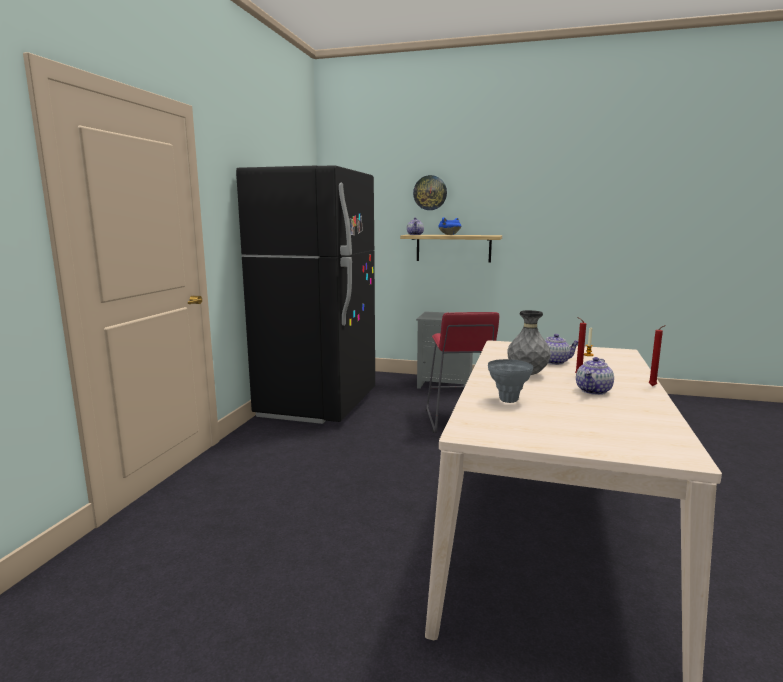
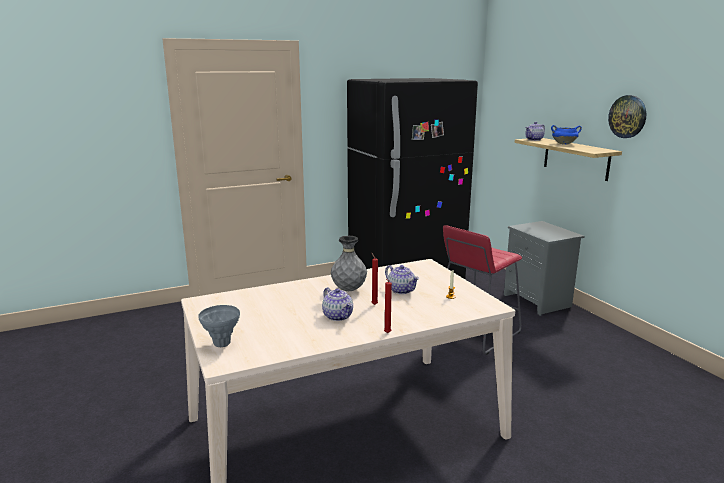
camera: 50 degrees right, 5 degrees up
(430, 193) = (562, 95): wall clock -> wall clock (627, 116)
(508, 400) = (276, 297): grey vase -> grey vase (221, 344)
(594, 391) = (338, 316): teapot -> teapot turned 120 degrees counterclockwise

